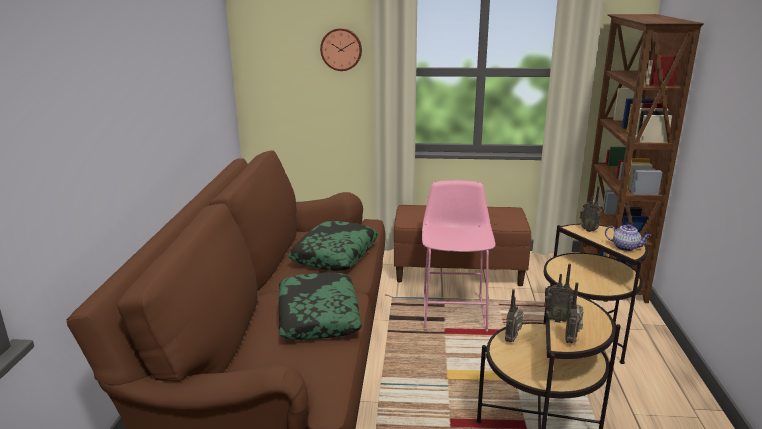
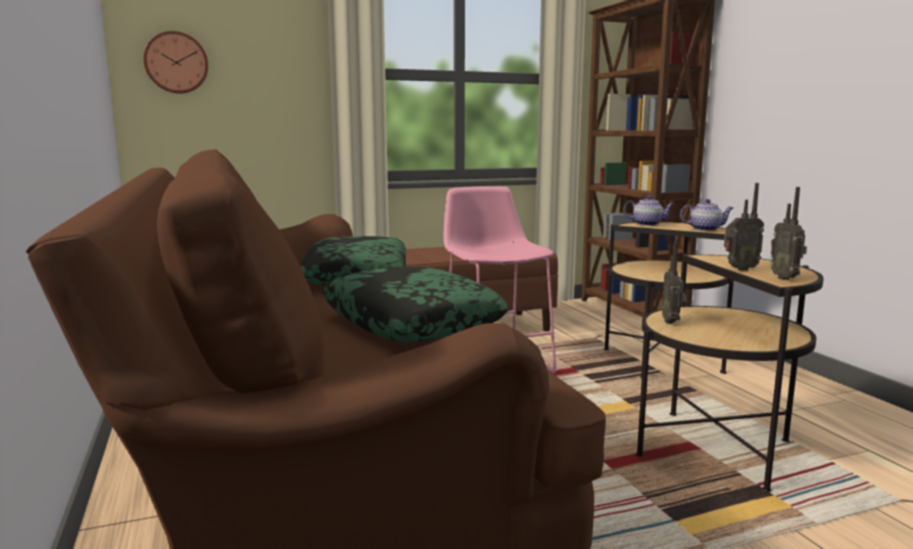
camera: 25 degrees left, 10 degrees down
(341, 49) = (279, 39): wall clock -> wall clock (176, 63)
(588, 230) = (648, 224): radio -> teapot

